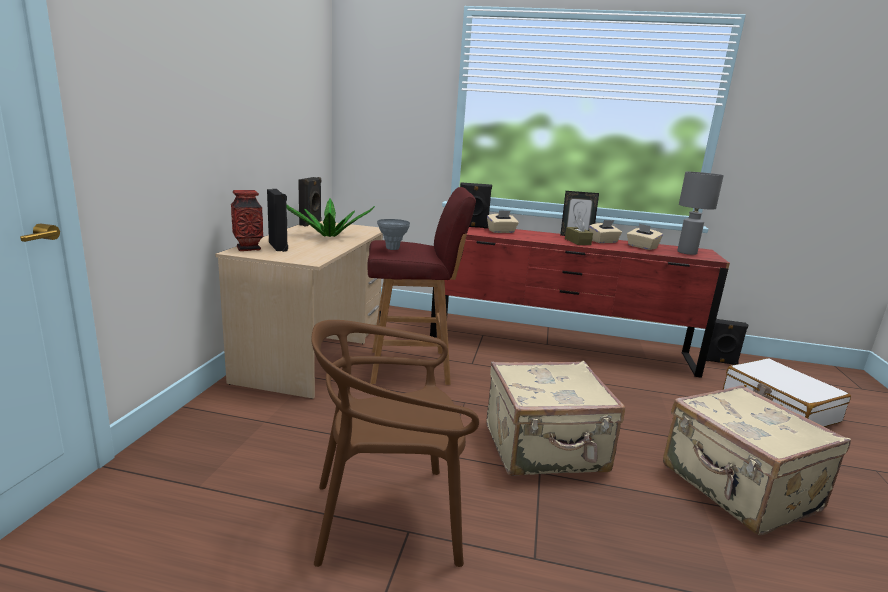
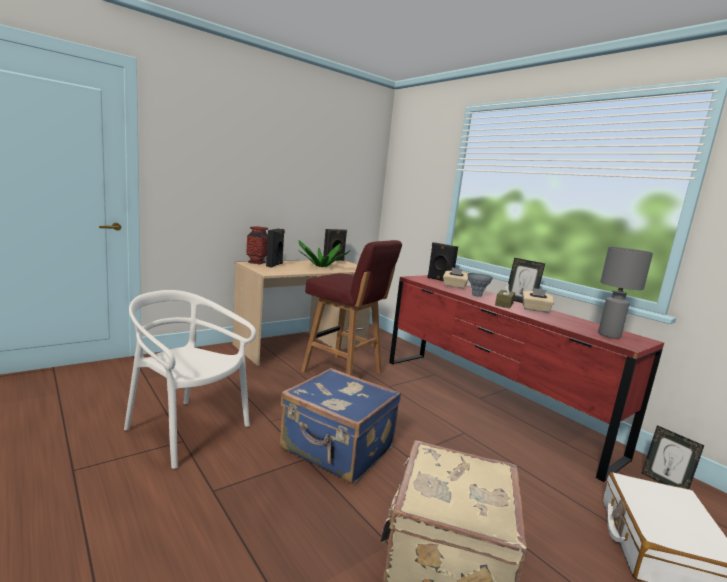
camera: 40 degrees right, 5 degrees down
(388, 518) = (186, 430): brown chair -> white chair
(392, 248) = (329, 277): grey vase -> grey vase (476, 295)
(545, 449) = (337, 450): beige suitcase -> blue suitcase
(642, 247) = (566, 321): beige tissue box -> none
(720, 362) = (664, 483): black speaker -> picture frame

